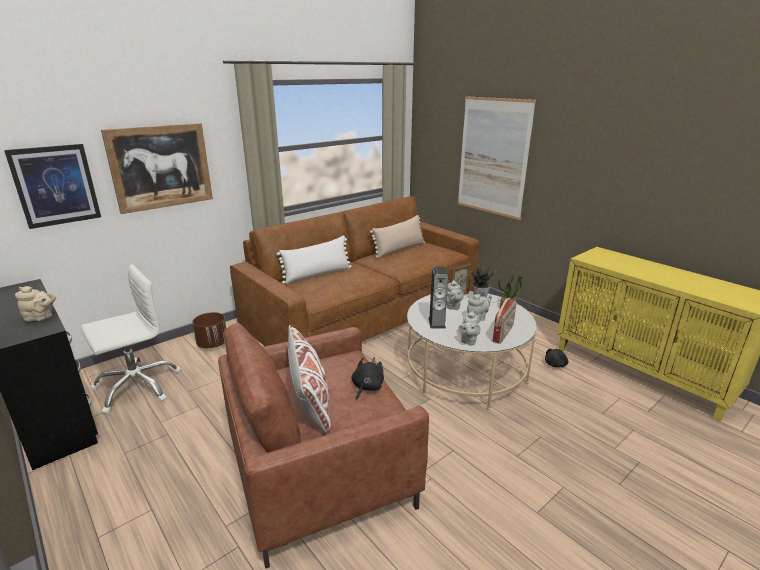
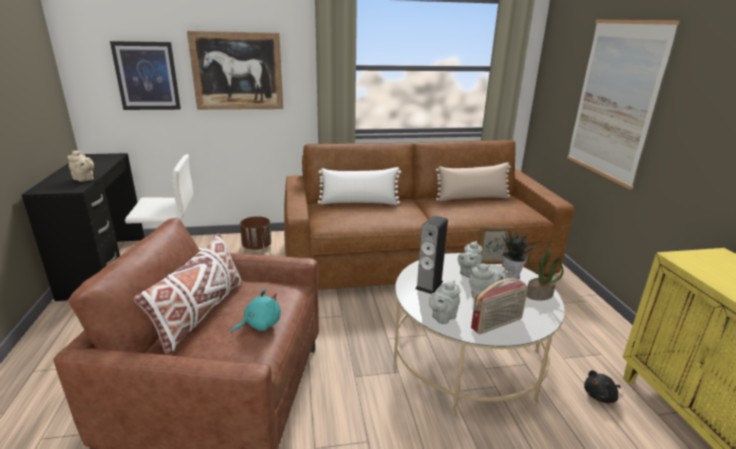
camera: 30 degrees right, 0 degrees up
(367, 387) = (260, 324): black plush toy -> turquoise plush toy

